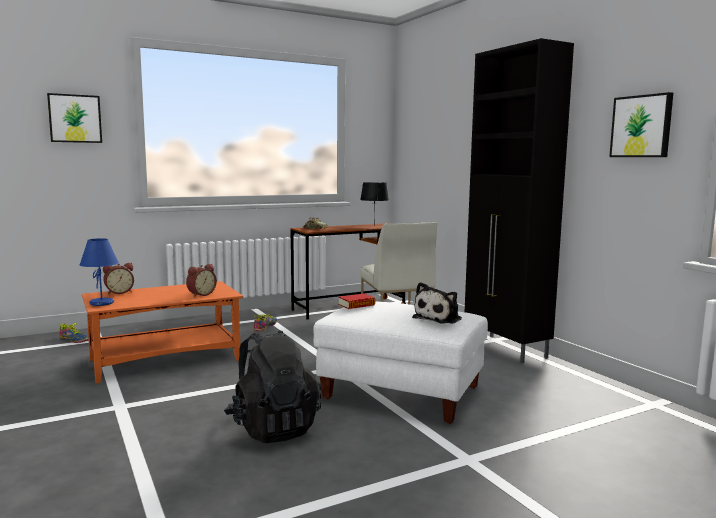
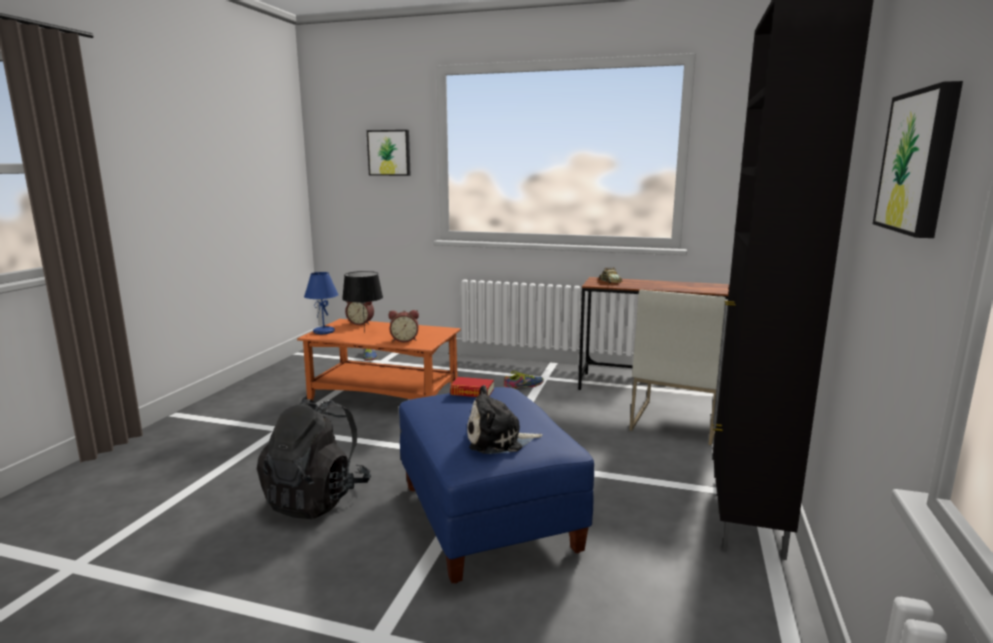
camera: 45 degrees right, 5 degrees up
(374, 225) = (699, 286): black table lamp -> black table lamp (364, 332)
(401, 393) = (488, 518): white ottoman -> blue ottoman

